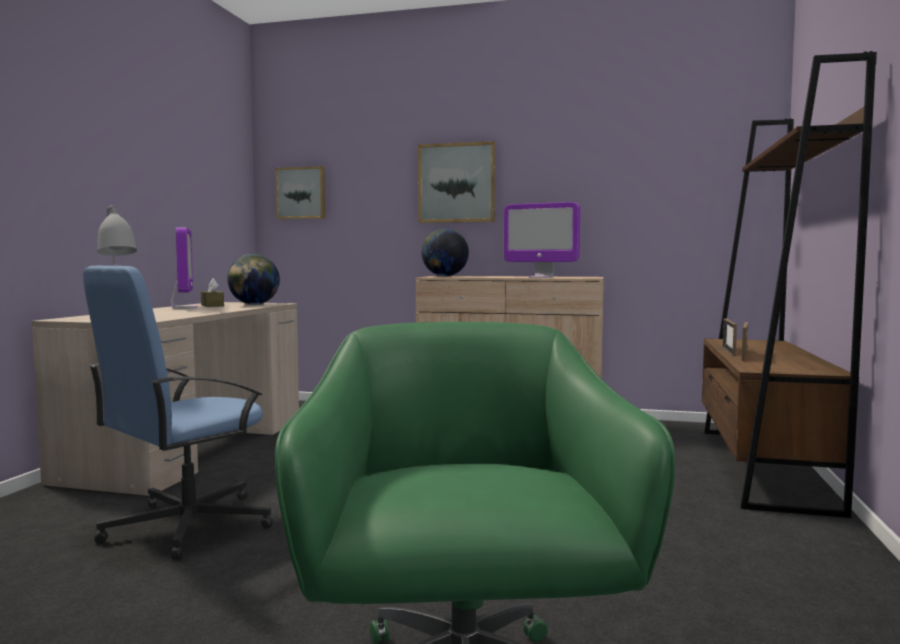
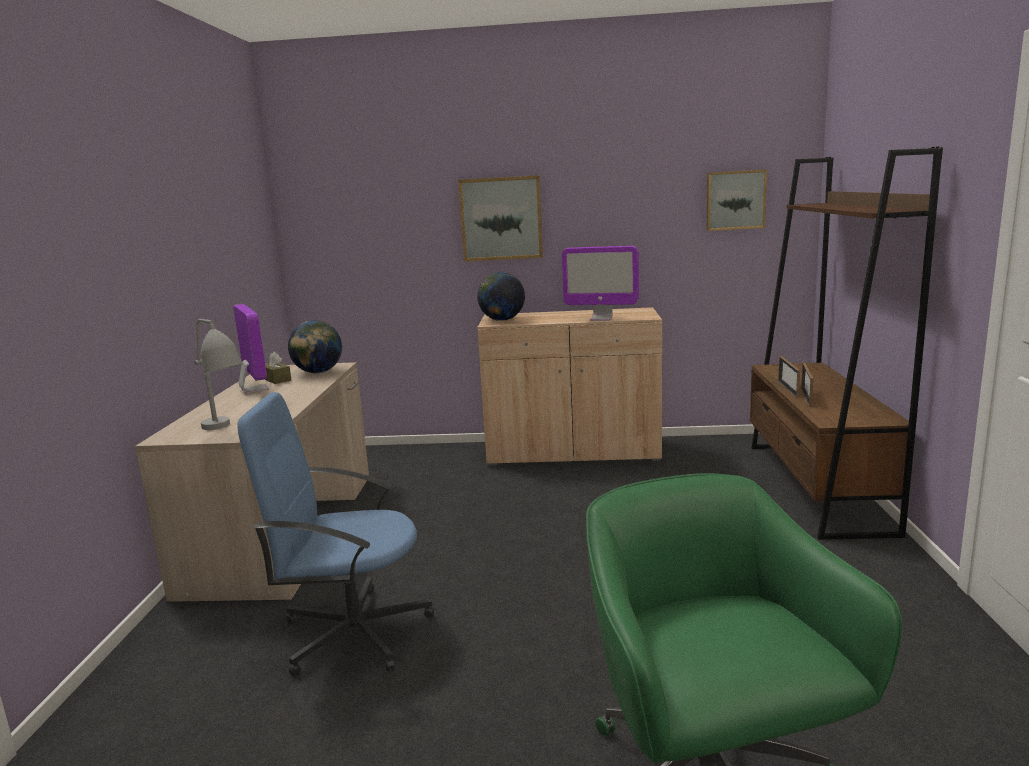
camera: 10 degrees left, 10 degrees up
(186, 526) = (353, 632): blue office chair -> blue office chair turned 60 degrees clockwise
(301, 193) = (331, 233): picture -> picture (735, 200)

